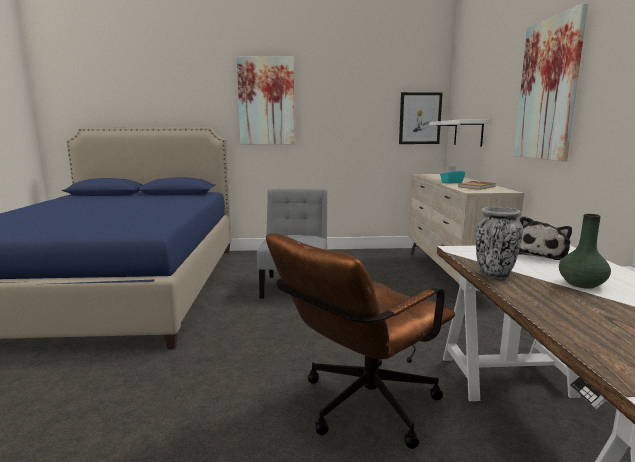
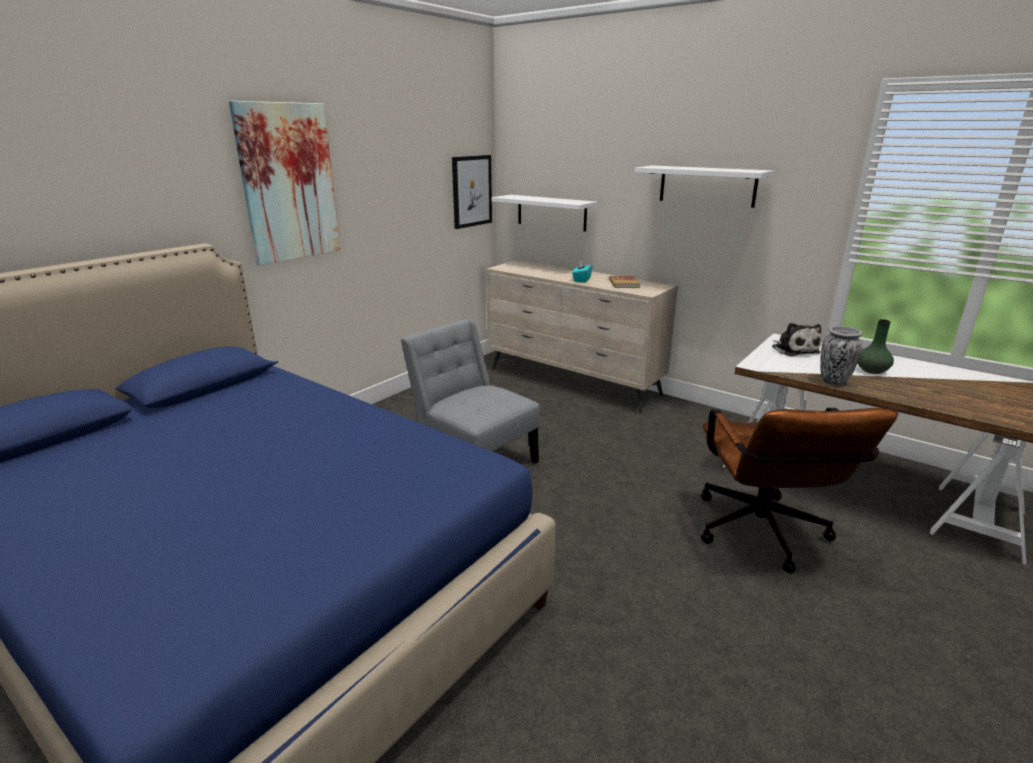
camera: 50 degrees left, 10 degrees up
(548, 90) = (707, 186): picture -> white shelf

